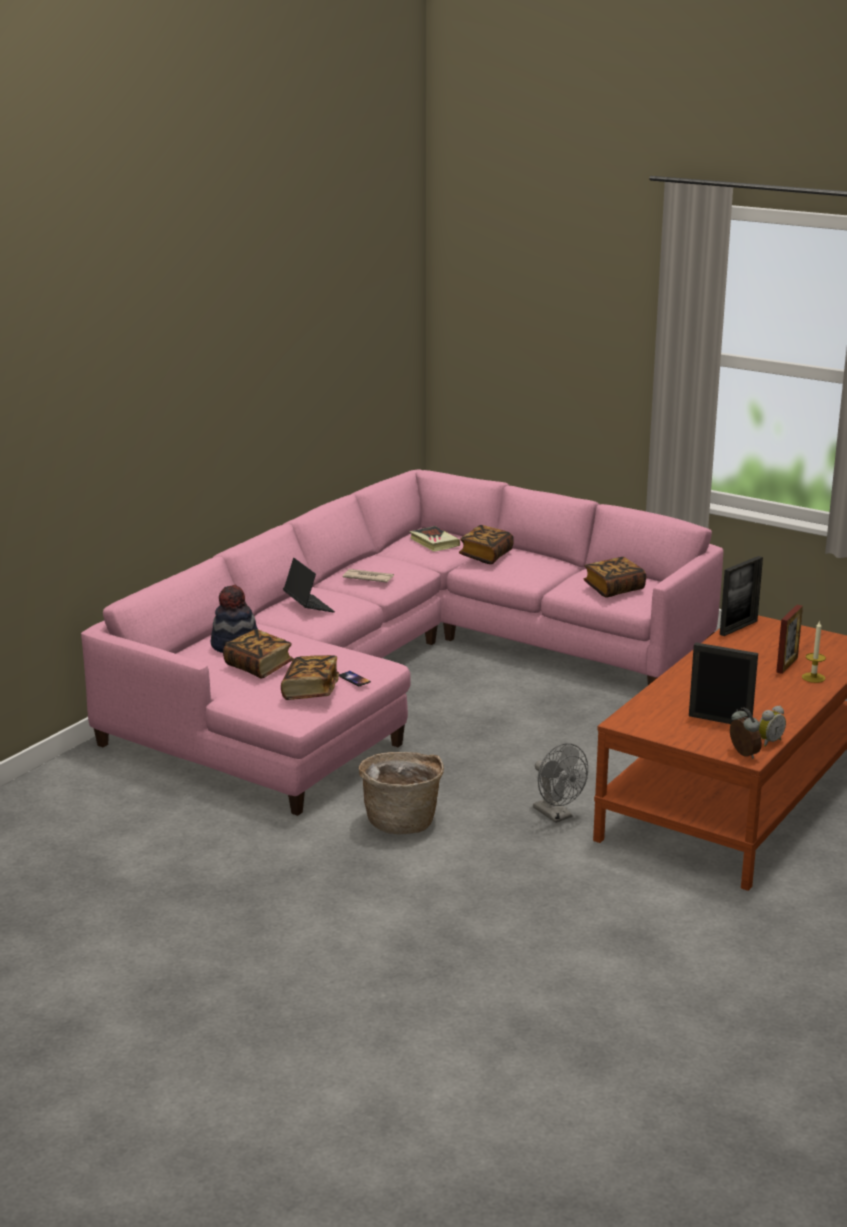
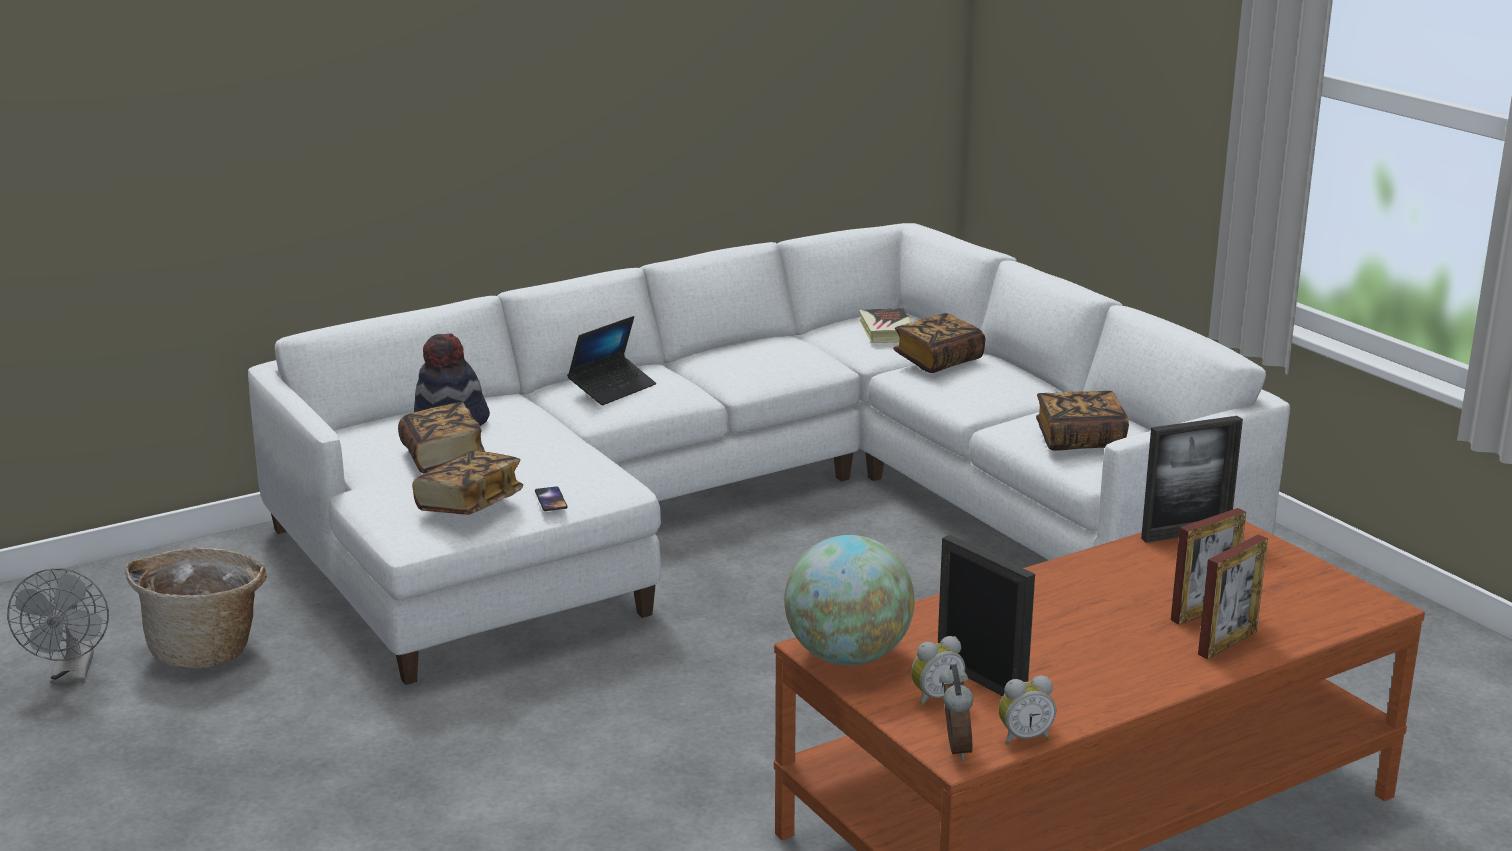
camera: 25 degrees right, 0 degrees up
(308, 606) = (612, 388): laptop -> laptop turned 45 degrees clockwise
(368, 578) = (737, 364): newspaper -> none
(395, 672) = (752, 510): pink sofa -> white sofa
(402, 821) = (532, 729): basket -> basket (207, 649)
(557, 815) = (761, 778): grey fan -> grey fan (72, 675)
(642, 723) = (847, 656): none -> globe
(707, 733) = (935, 697): none -> alarm clock
(813, 677) = (1227, 643): candle -> picture frame

